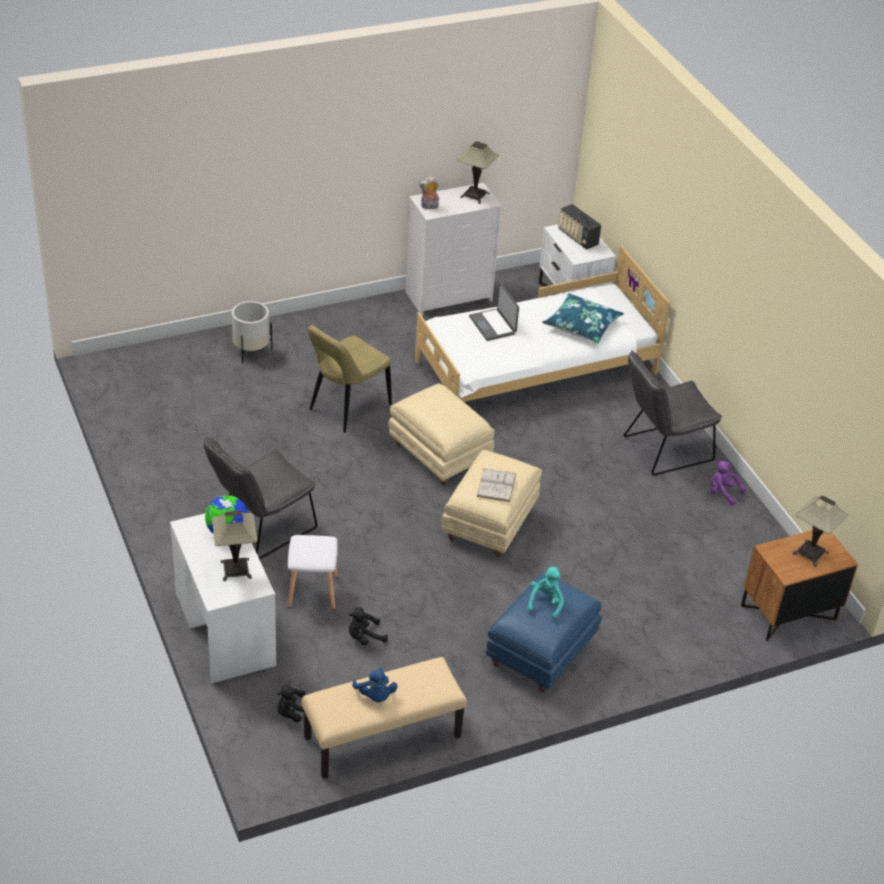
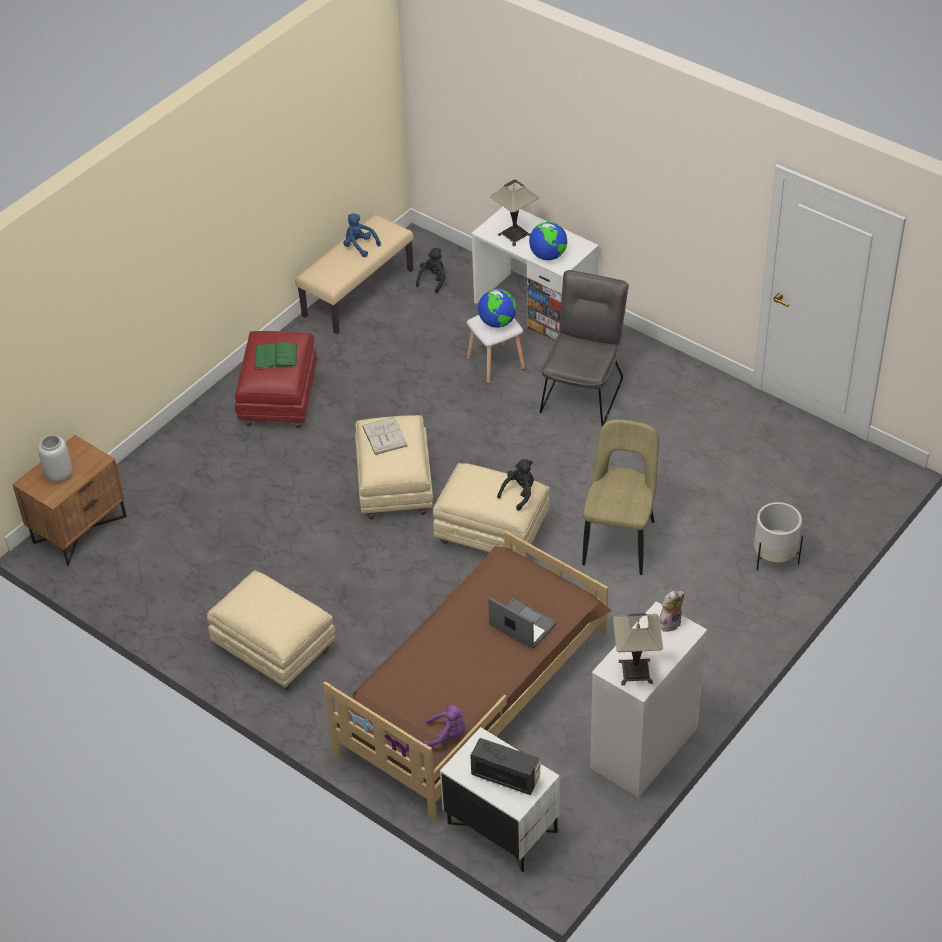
camera: 155 degrees right, 5 degrees up
(311, 546) = (497, 322): none -> globe
(364, 637) = (425, 349): black plush toy -> black plush toy (519, 493)
(535, 368) = (472, 691): white bed -> brown bed
(541, 654) = (279, 399): blue ottoman -> red ottoman
(546, 603) = (276, 356): turquoise plush toy -> green book
(582, 325) = (426, 677): blue pillow -> none
(662, 450) = (276, 650): grey chair -> beige ottoman
(723, 493) = (189, 628): purple plush toy -> purple plush toy (447, 735)
(810, 553) = (59, 474): table lamp -> grey vase

